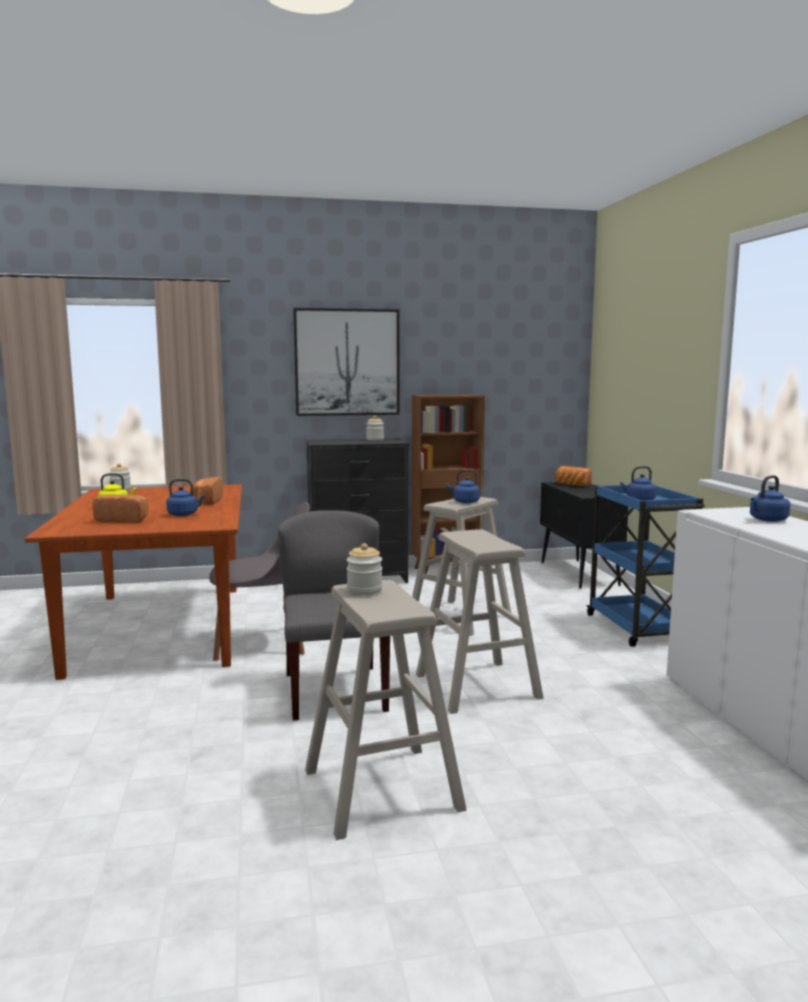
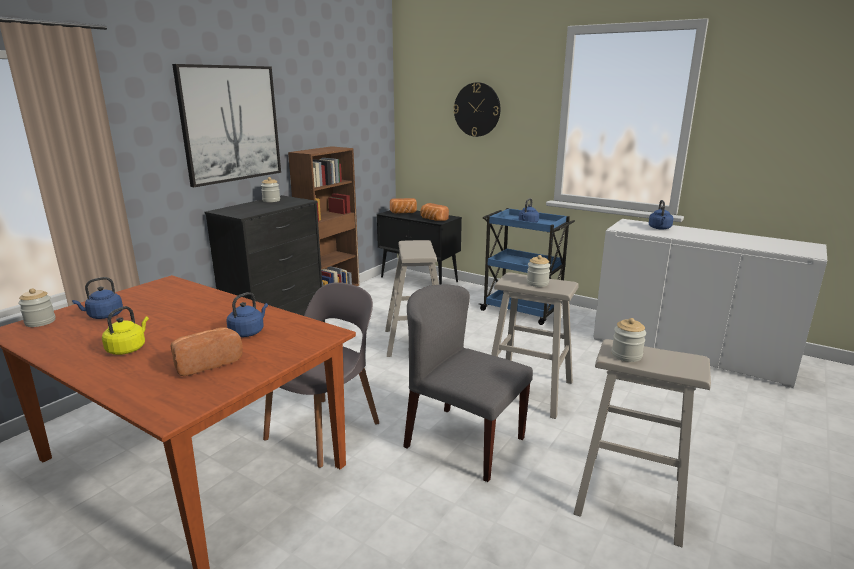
camera: 45 degrees left, 10 degrees up
(206, 502) = (214, 309): bread -> bread (433, 220)
(464, 502) = (419, 248): blue kettle -> blue kettle (103, 316)
(478, 540) = (537, 283): none -> jar
(650, 355) = (477, 109): none -> wall clock

